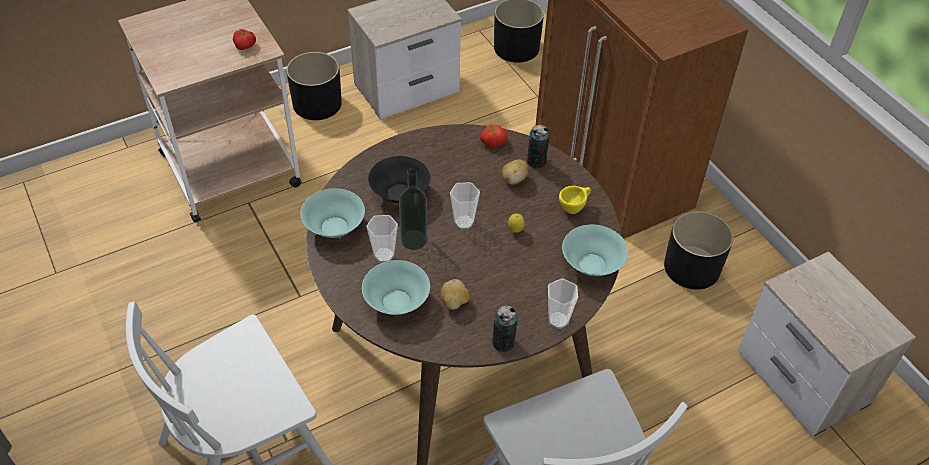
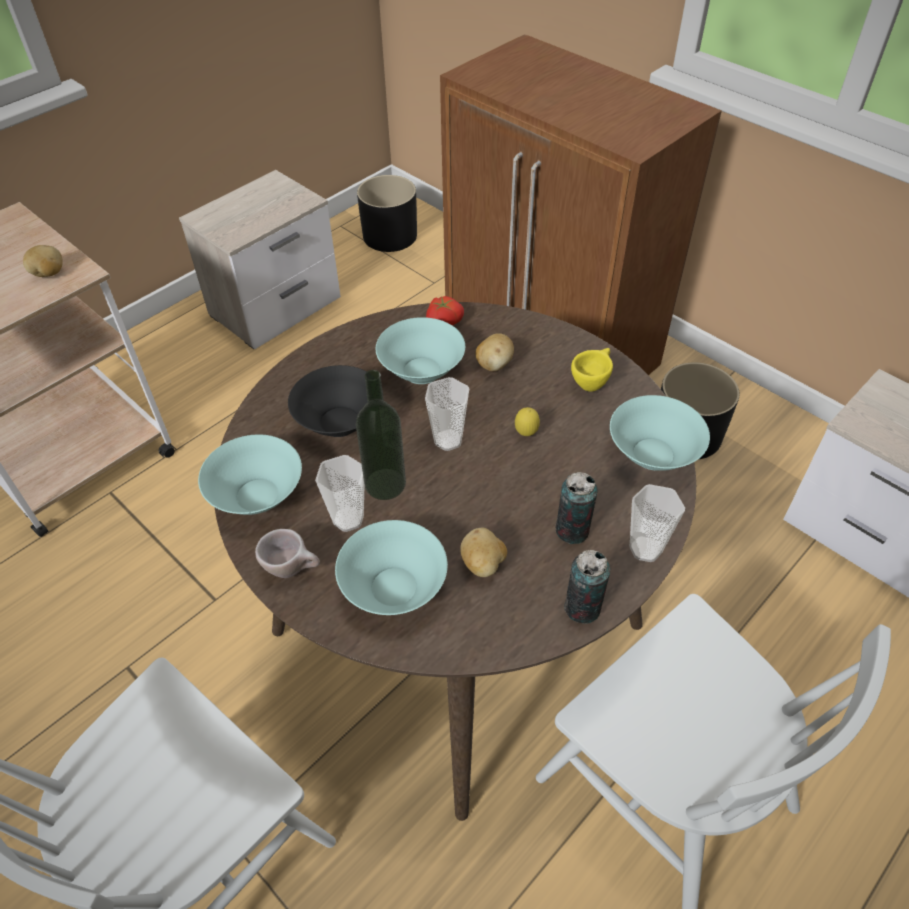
camera: 15 degrees left, 0 degrees up
(245, 45) = (49, 274): tomato -> potato
(317, 103) = (169, 348): black planter -> none
(342, 275) = (293, 569): none -> beige cup
(465, 172) = (422, 370): none -> turquoise bowl
(536, 161) = (513, 334): can -> can (572, 530)

